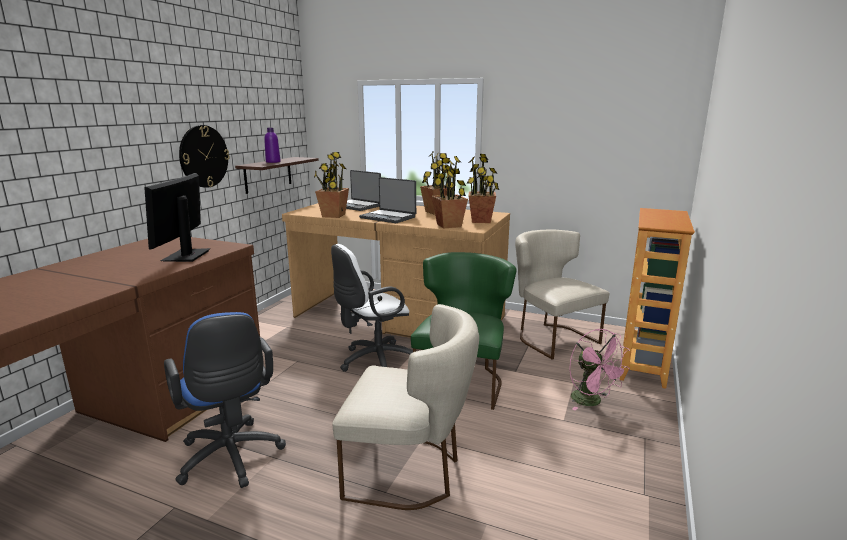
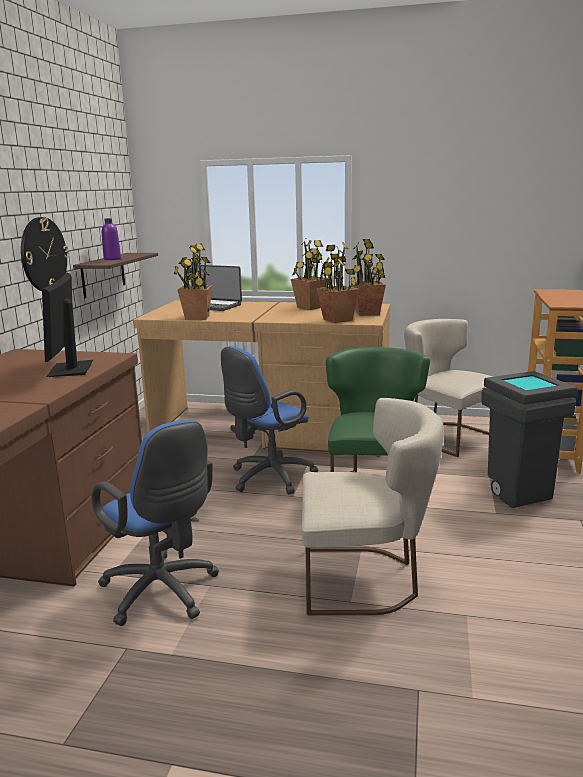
camera: 10 degrees left, 0 degrees up
(373, 361) = (268, 478): white office chair -> blue office chair
(388, 217) = (262, 316): laptop -> none
(592, 402) = (515, 493): pink fan -> grey trash can

